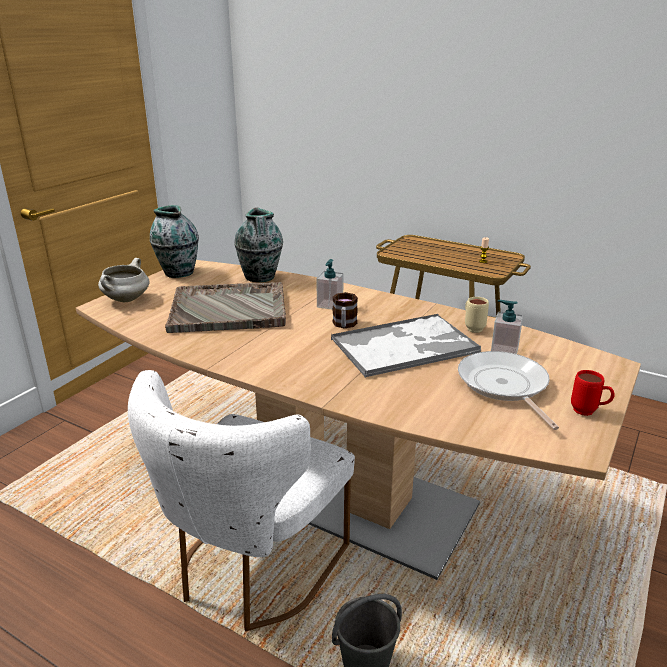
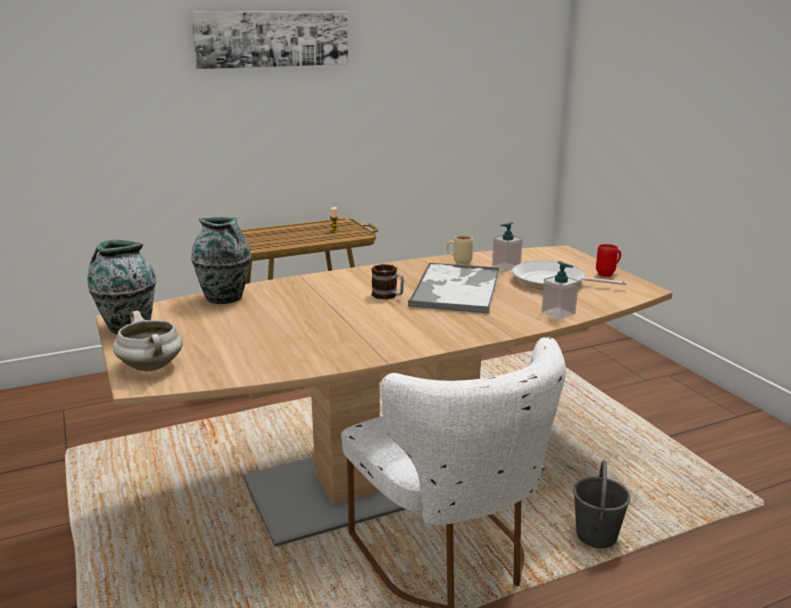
camera: 55 degrees left, 5 degrees down
(230, 309) = (277, 327): grey tray -> none
(330, 305) = (340, 290): soap dispenser -> soap dispenser (558, 313)
(486, 58) = (272, 39): none -> picture

